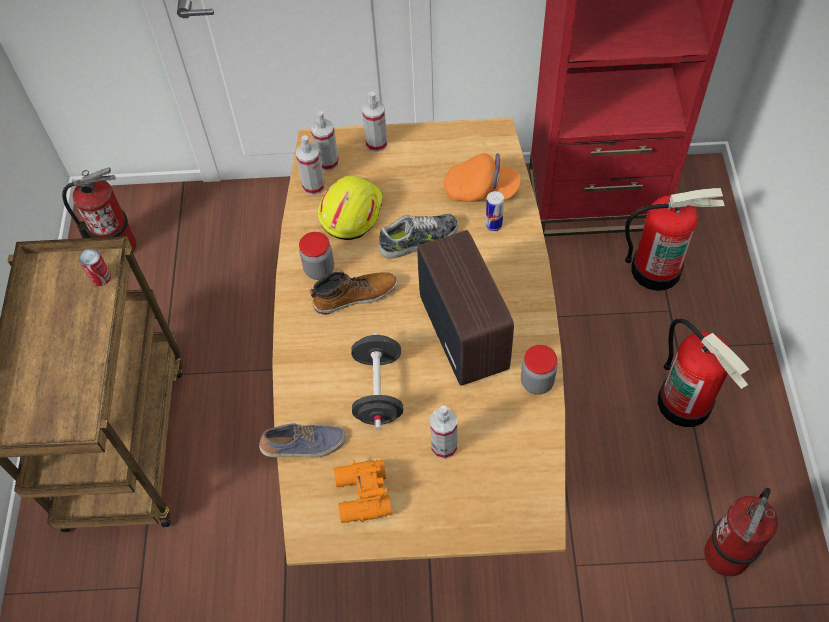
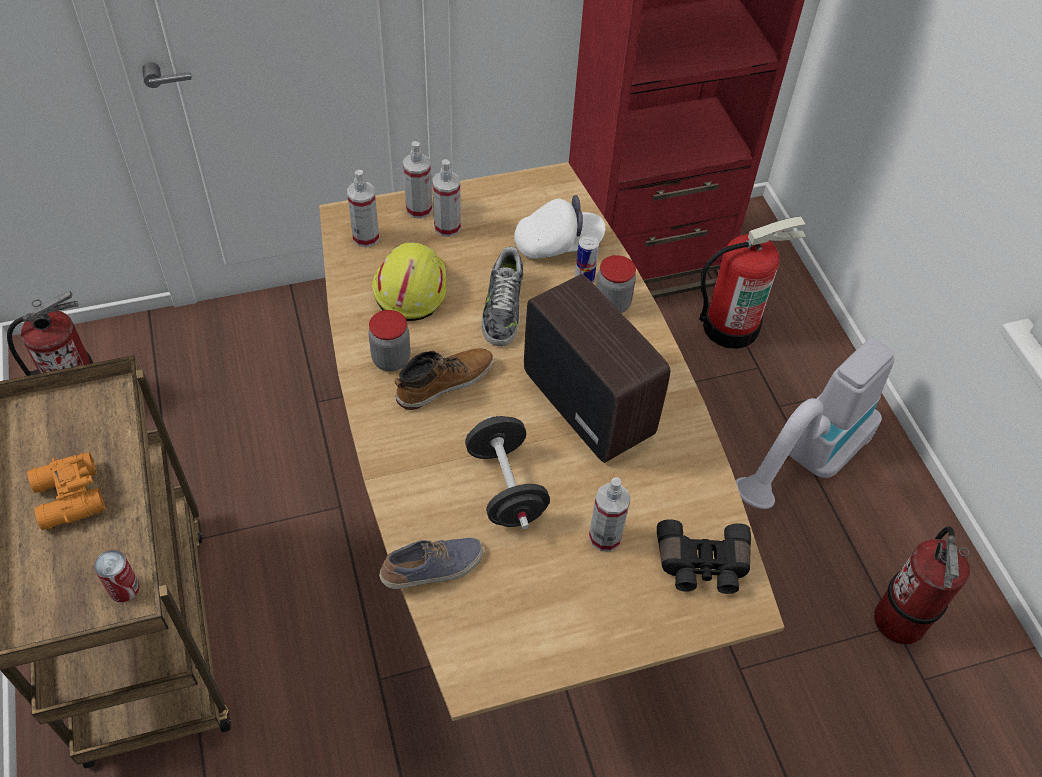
camera: 20 degrees left, 5 degrees down
(100, 277) = (107, 413): can -> can (124, 588)
(313, 186) = (356, 266): spray bottle -> spray bottle (447, 227)
(361, 496) = (523, 615): orange binoculars -> orange binoculars (68, 499)
(419, 240) = (502, 308): shoe -> shoe turned 135 degrees clockwise
(481, 190) = (558, 244): orange cap -> white cap
(514, 485) = (702, 565): none -> black binoculars
(537, 382) = (689, 444): jar -> jar (612, 304)
(685, 402) = (805, 463): fire extinguisher -> vacuum cleaner

